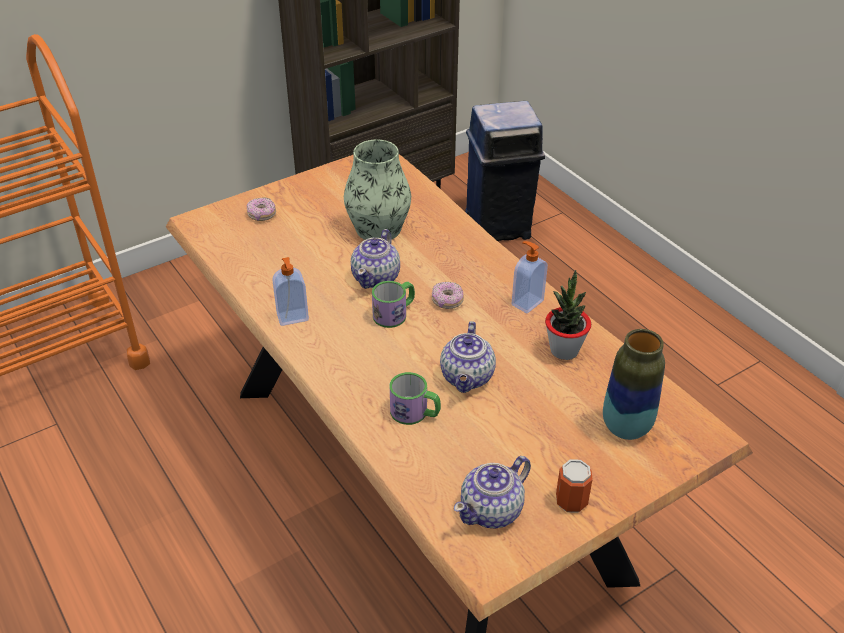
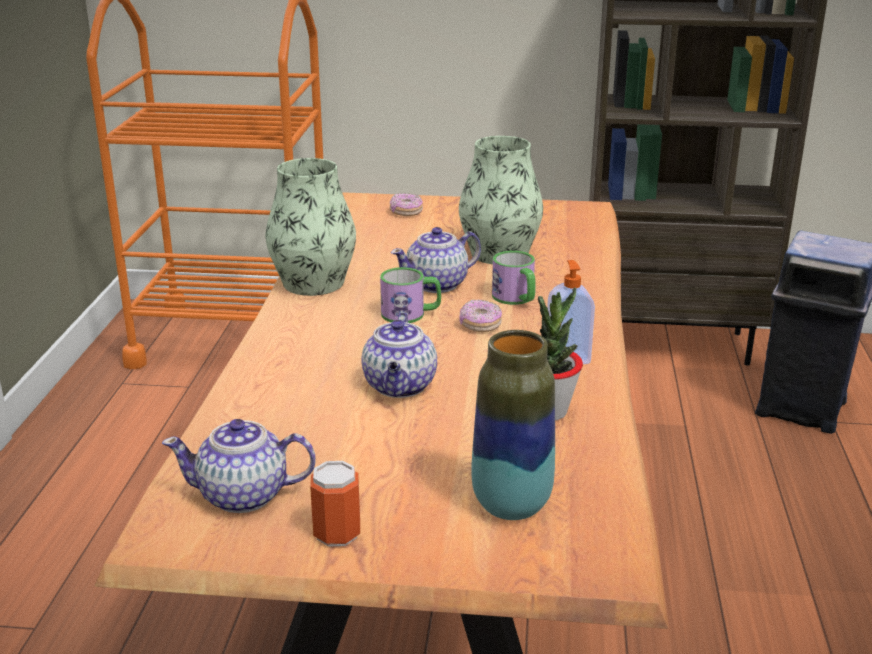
camera: 40 degrees right, 15 degrees down
(293, 318) = (313, 283): soap dispenser -> vase
(415, 413) = (304, 389): mug -> mug (516, 299)
(467, 378) = (400, 387): teapot -> teapot turned 45 degrees counterclockwise

